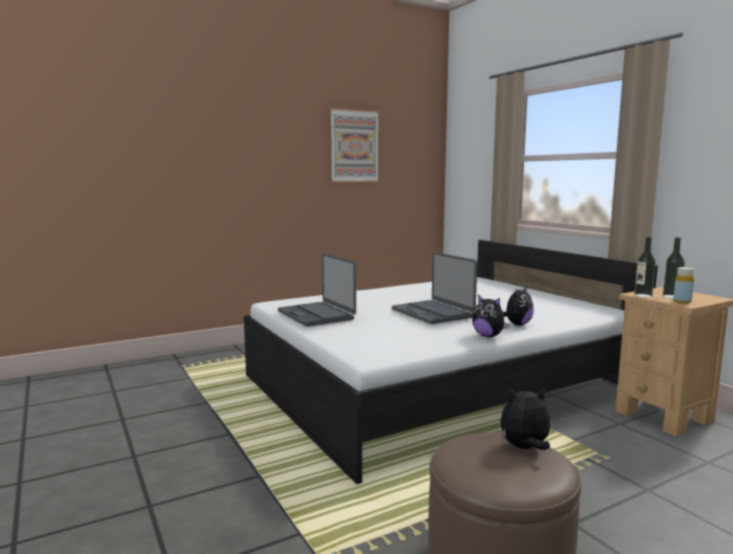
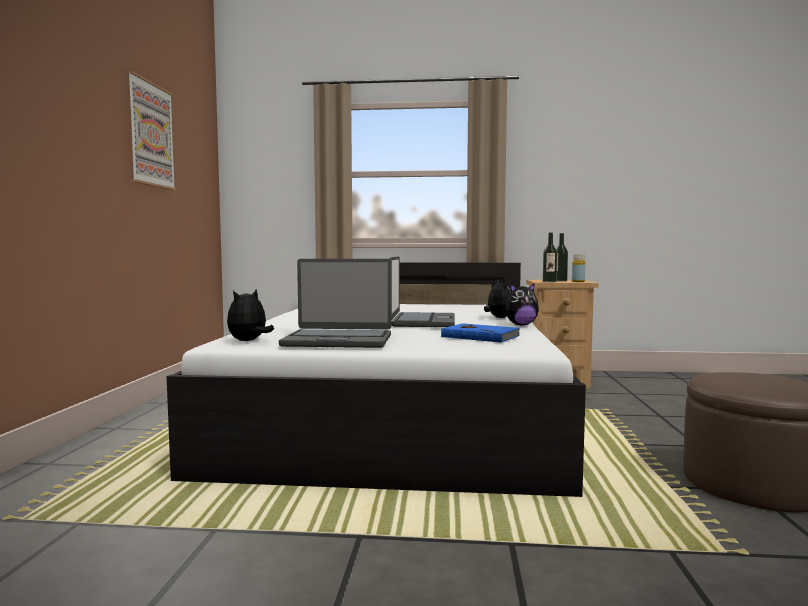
camera: 55 degrees left, 5 degrees down
(394, 336) = (480, 336): none -> blue book
(433, 313) = (422, 321): laptop -> laptop turned 90 degrees counterclockwise
(524, 448) = (741, 374): plush toy -> plush toy (249, 341)

